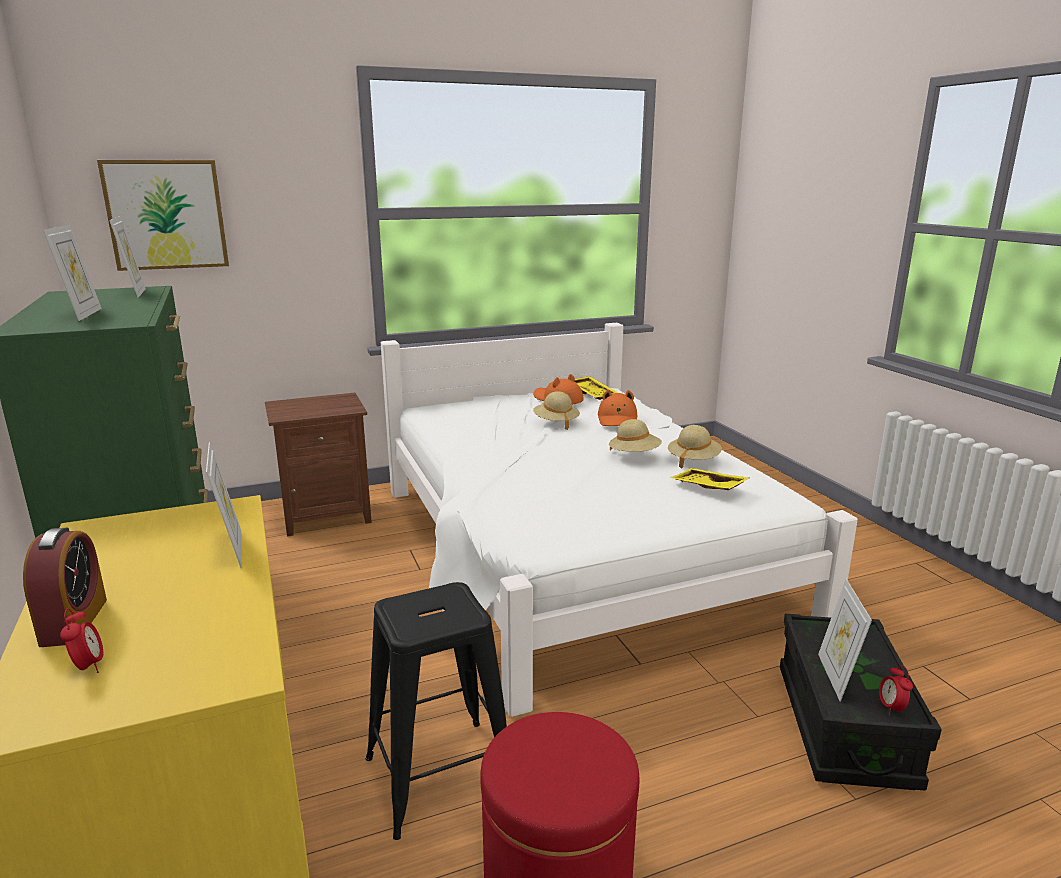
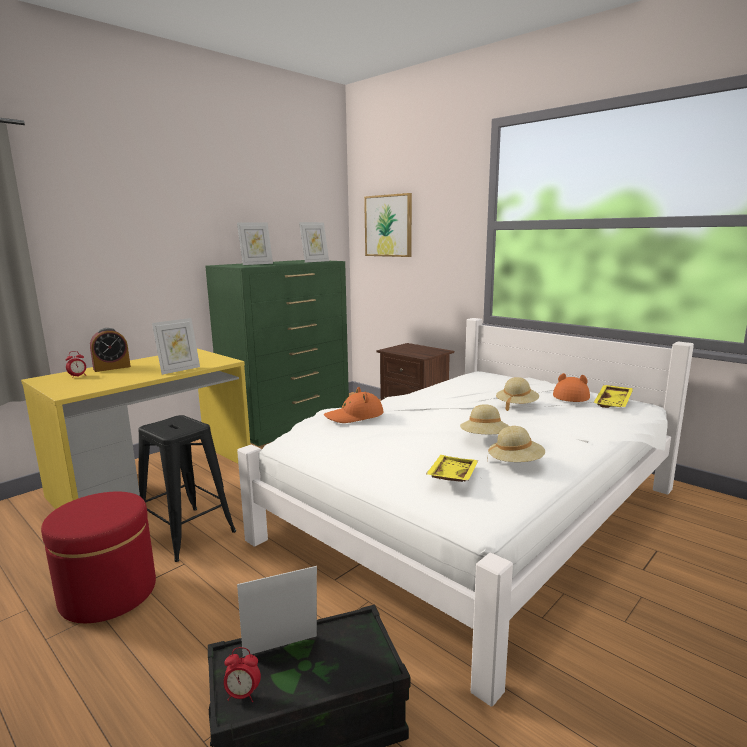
camera: 65 degrees right, 5 degrees down
(618, 419) = (562, 421): orange hat -> orange hat (354, 416)
(891, 708) = (243, 695): alarm clock -> alarm clock turned 150 degrees counterclockwise

